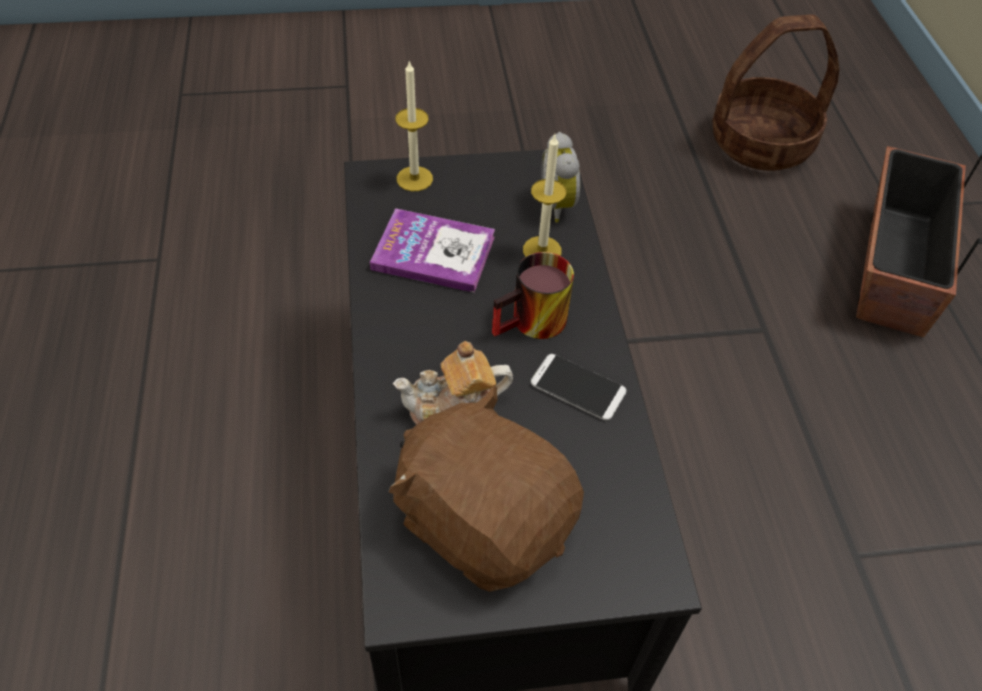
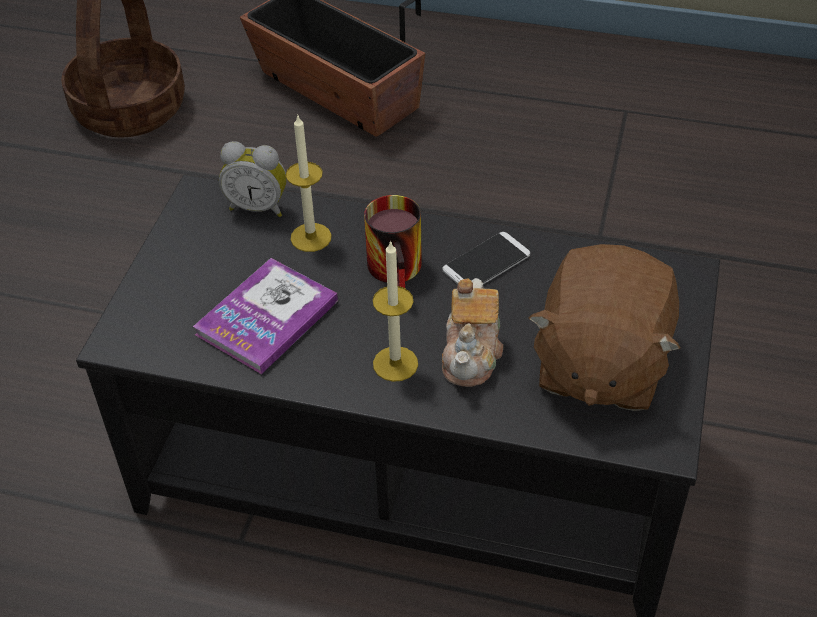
camera: 65 degrees left, 5 degrees down
(414, 179) = (147, 305): candle -> candle (395, 364)
(484, 520) = (599, 364): brown plush toy -> brown plush toy turned 45 degrees counterclockwise

